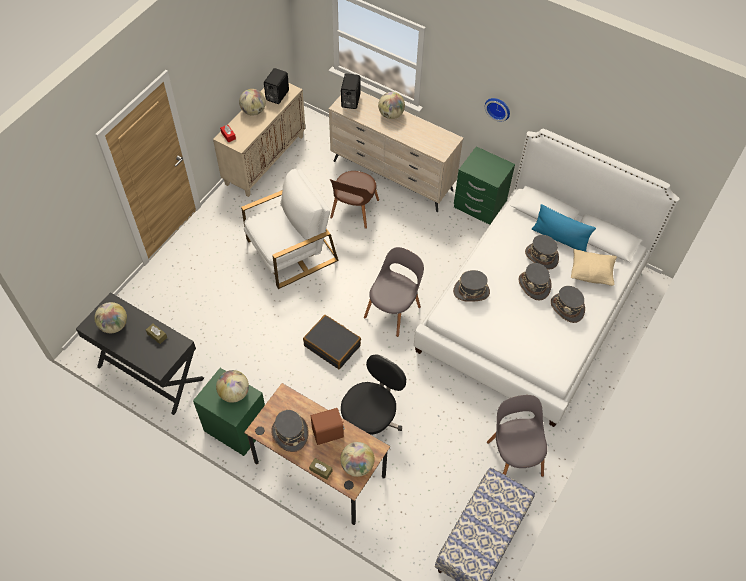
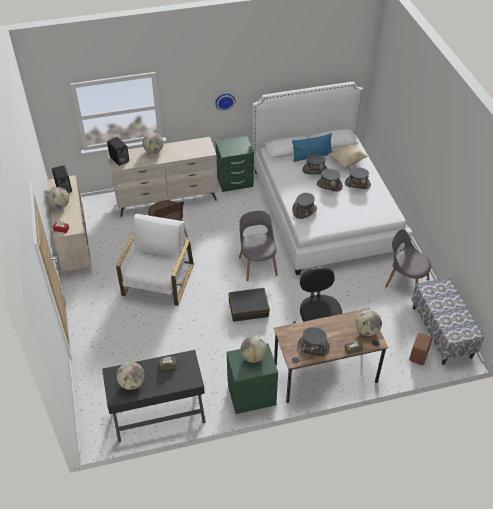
camera: 45 degrees left, 10 degrees down
(328, 433) = (332, 329): brown speaker -> brown speaker (419, 355)

